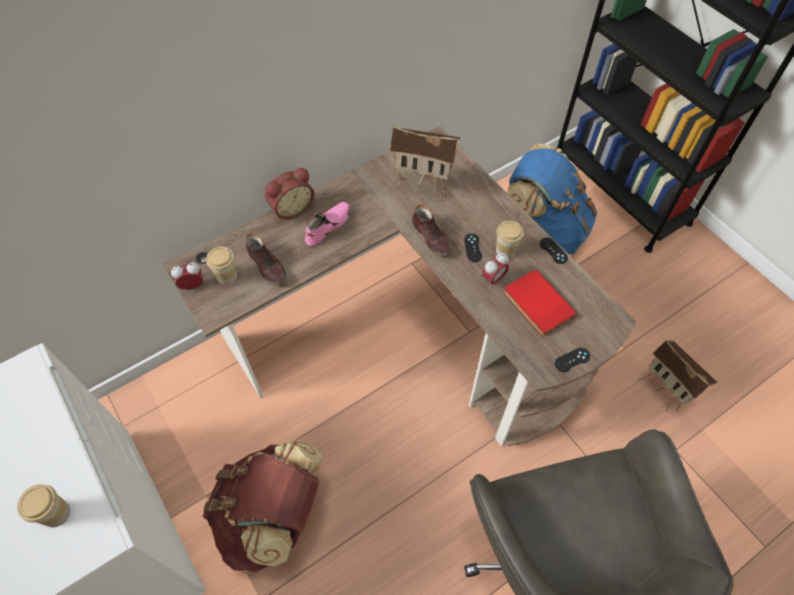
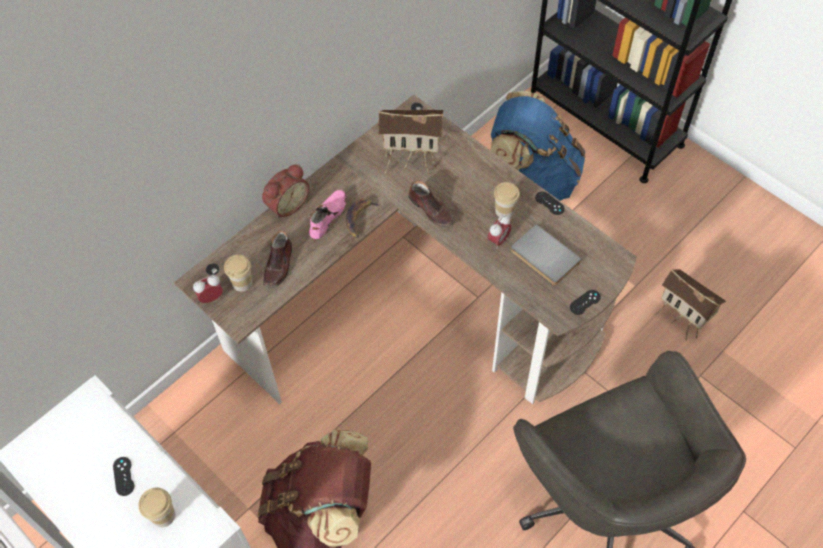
camera: 10 degrees left, 0 degrees up
(267, 265) = (279, 265): brown shoe -> brown shoe turned 60 degrees clockwise
(359, 233) = (360, 218): none -> banana
(473, 248) = (473, 213): black game controller -> black game controller (123, 476)
(536, 305) = (543, 258): red book -> grey book

